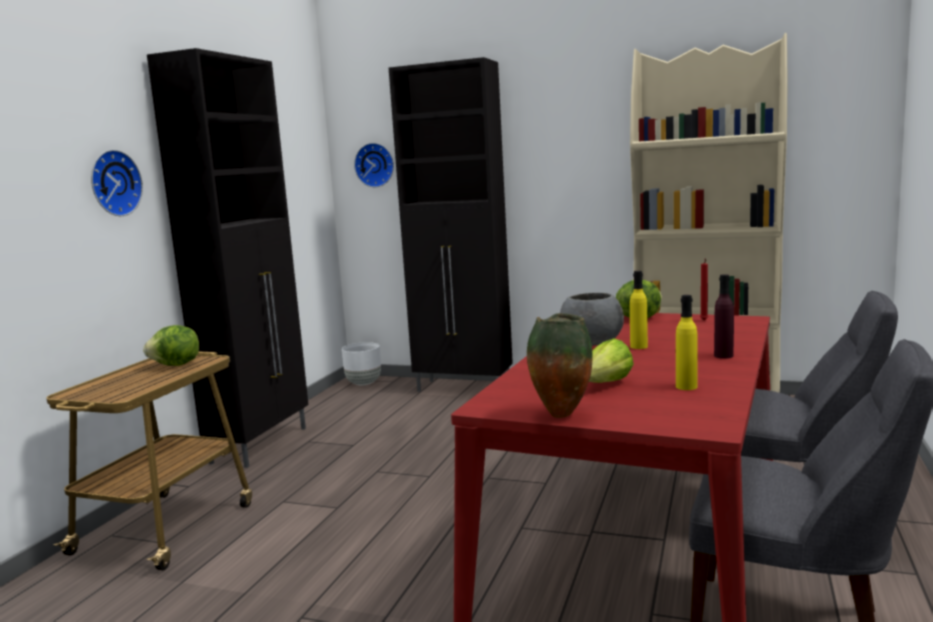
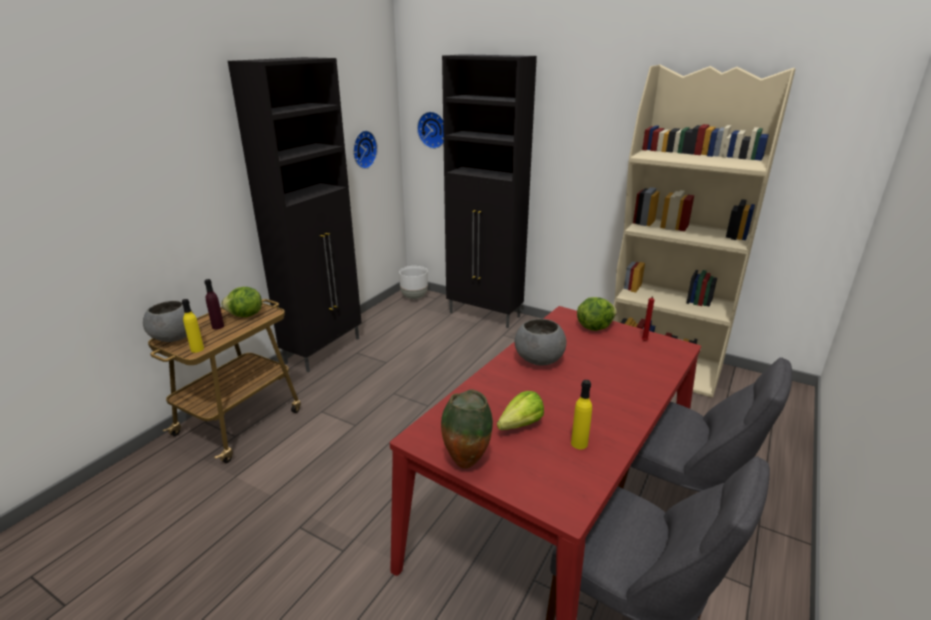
camera: 10 degrees right, 15 degrees up
(84, 391) = (174, 338): none -> grey bowl
(113, 183) = (201, 172): wall clock -> wall clock (363, 149)
(638, 346) = (572, 372): yellow bottle -> yellow bottle (197, 349)
(723, 356) = (632, 402): purple bottle -> purple bottle (218, 326)

